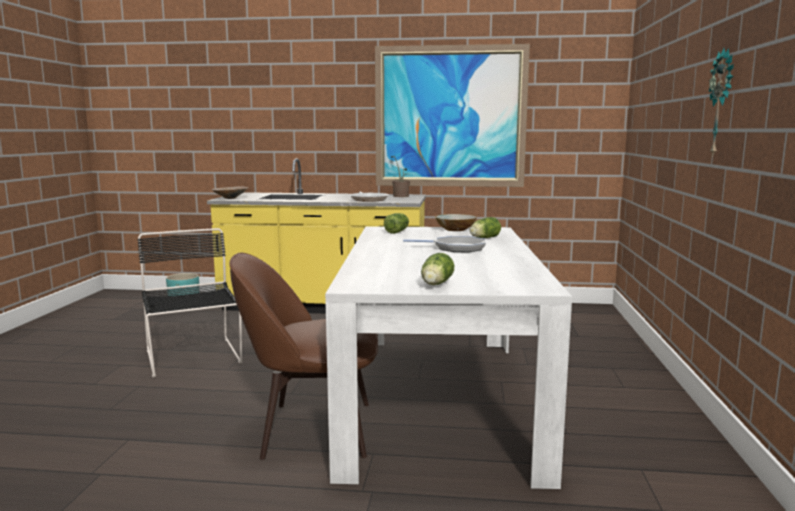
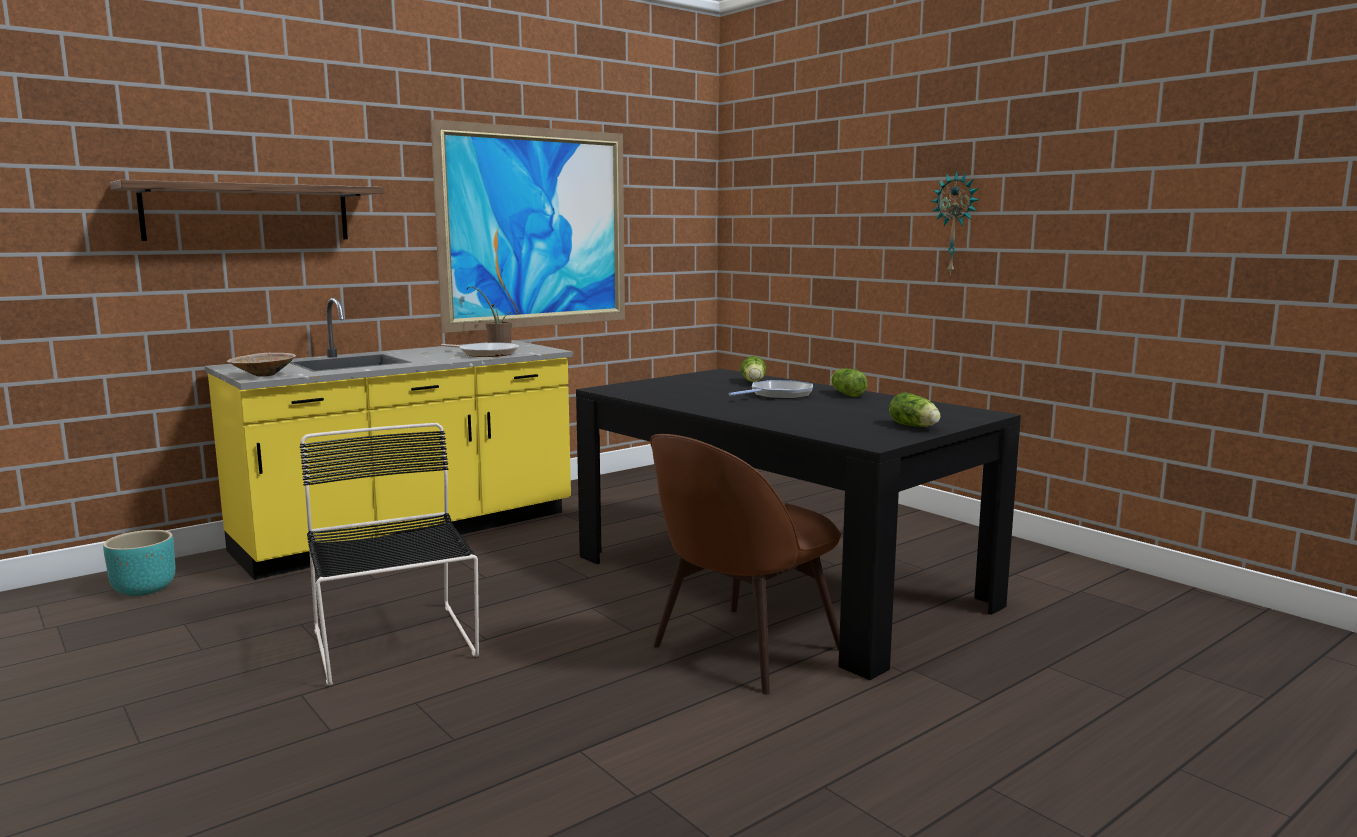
camera: 45 degrees left, 0 degrees up
(193, 357) = (395, 645): black chair -> black chair turned 45 degrees clockwise
(264, 108) = (248, 212): none -> shelf
(398, 231) = (643, 389): lettuce -> lettuce (846, 394)
(438, 398) = (777, 580): white dining table -> black dining table
(455, 229) = (686, 378): bowl -> none

